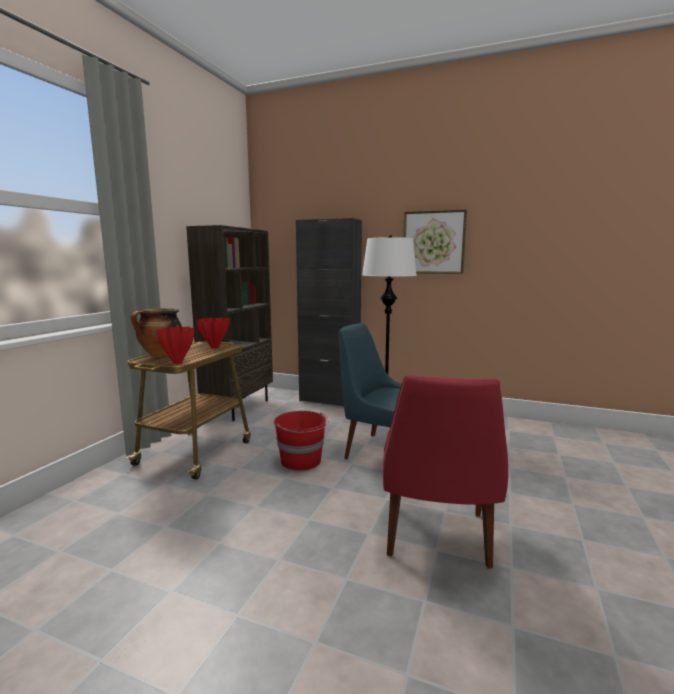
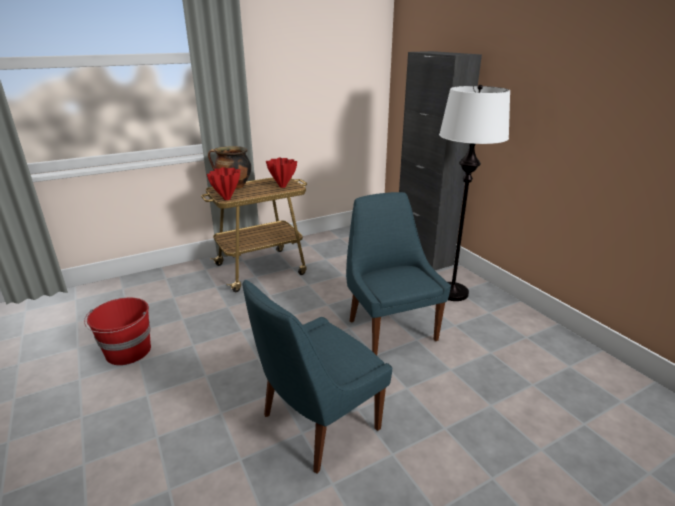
camera: 40 degrees right, 15 degrees up
(238, 408) = (338, 238): brown bookcase -> none
(301, 461) = (316, 308): red bucket -> red bucket (128, 351)
(433, 242) = (558, 94): picture -> none
(436, 537) = (317, 424): red chair -> blue chair

